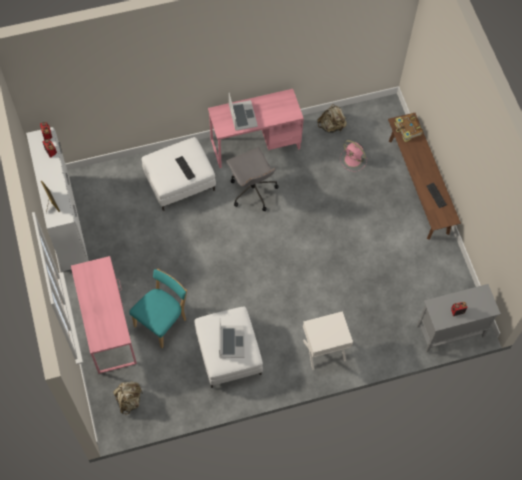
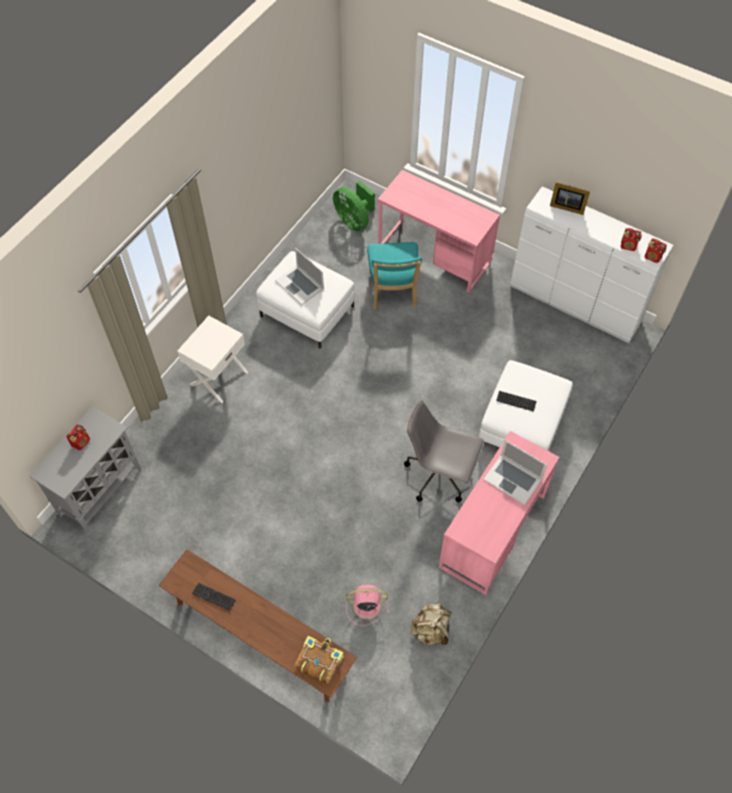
camera: 140 degrees right, 5 degrees down
(129, 400) = (354, 220): beige backpack -> green fan

